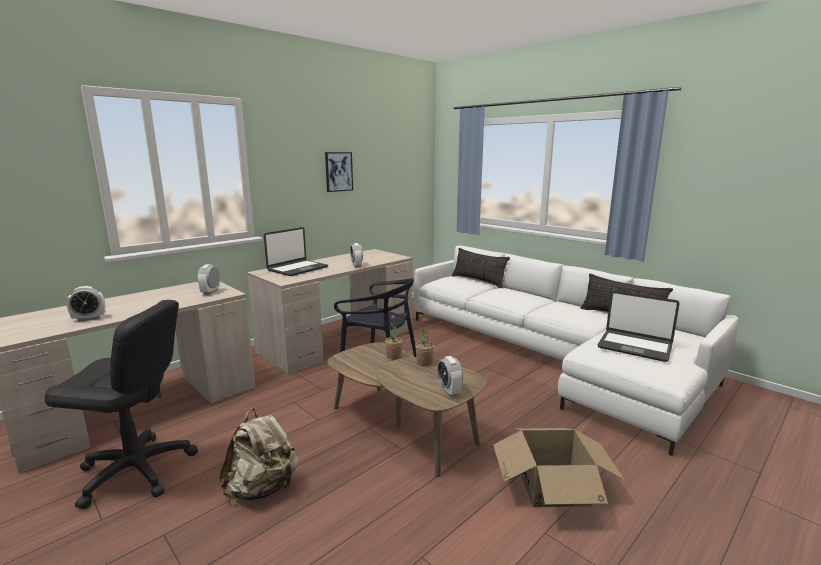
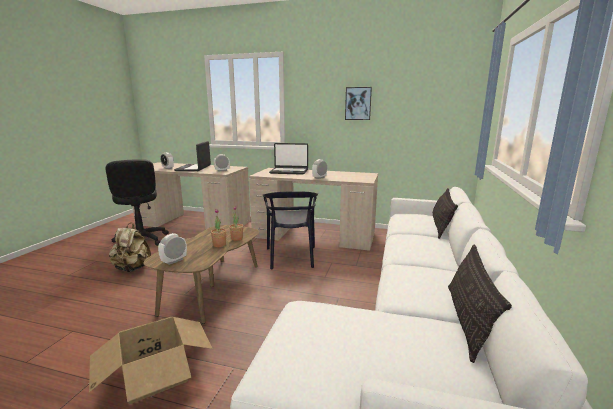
camera: 60 degrees right, 0 degrees up
(634, 346) = (345, 335): laptop -> laptop (193, 168)

